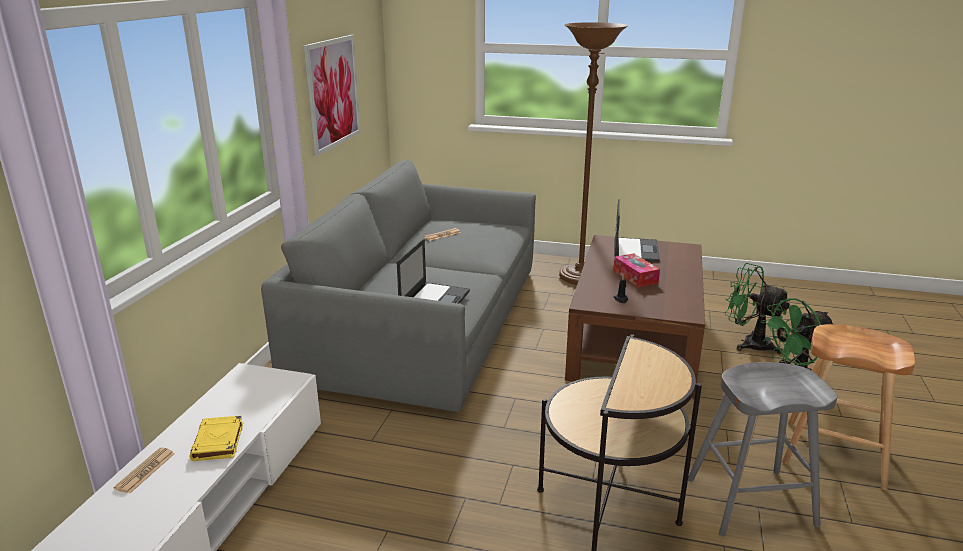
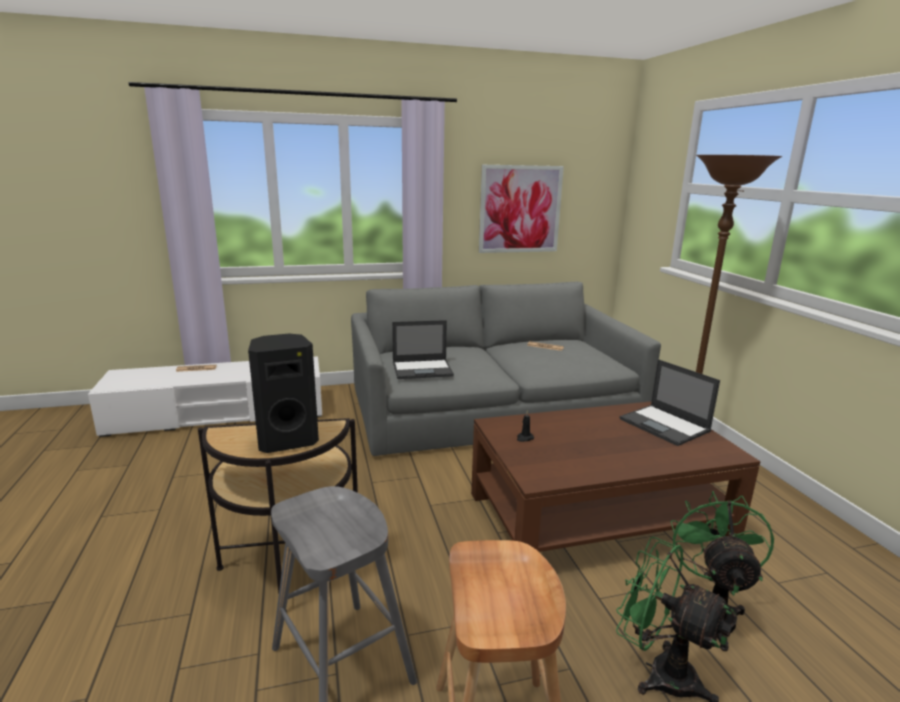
camera: 60 degrees right, 5 degrees down
(218, 442) = (229, 375): yellow book -> none
(635, 250) = (665, 425): laptop -> laptop turned 75 degrees clockwise
(635, 276) = (592, 436): tissue box -> none
(660, 370) = (287, 440): none -> black speaker

